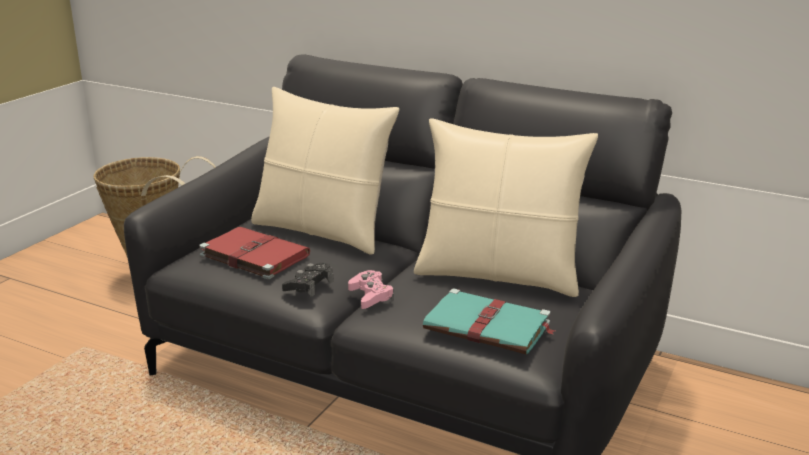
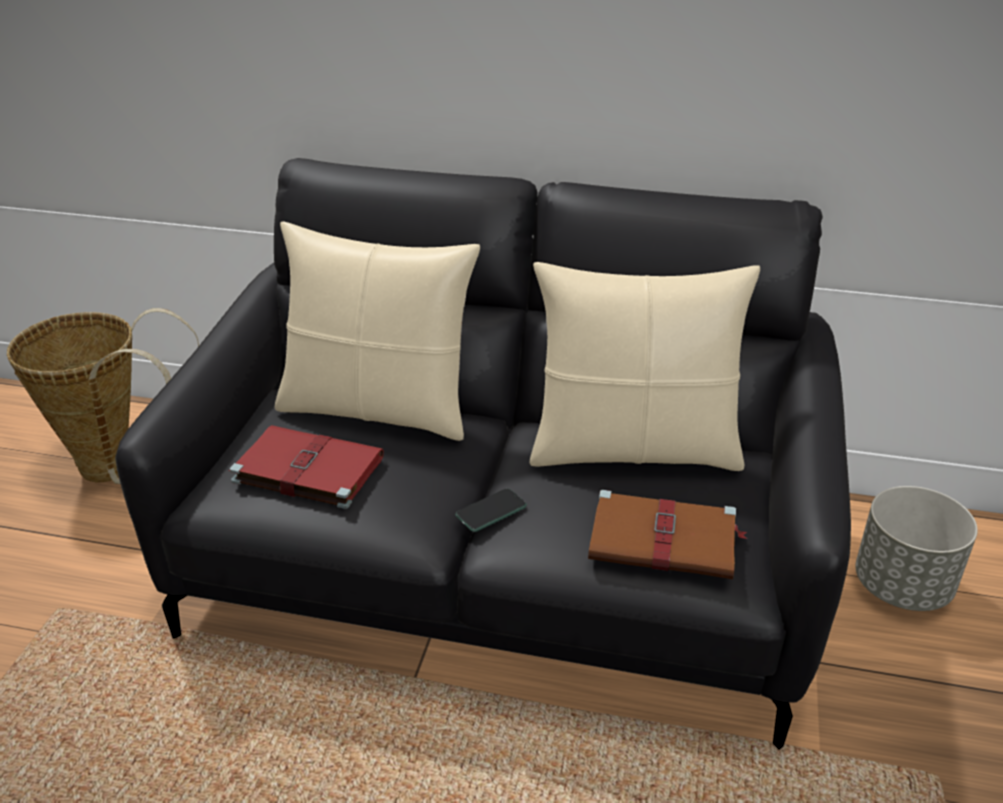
camera: 15 degrees left, 10 degrees up
(309, 285) = (404, 509): black game controller -> none
(371, 296) = (491, 511): pink game controller -> phone
(489, 327) = (665, 540): turquoise book -> brown book
(731, 434) = (902, 587): none -> grey planter

